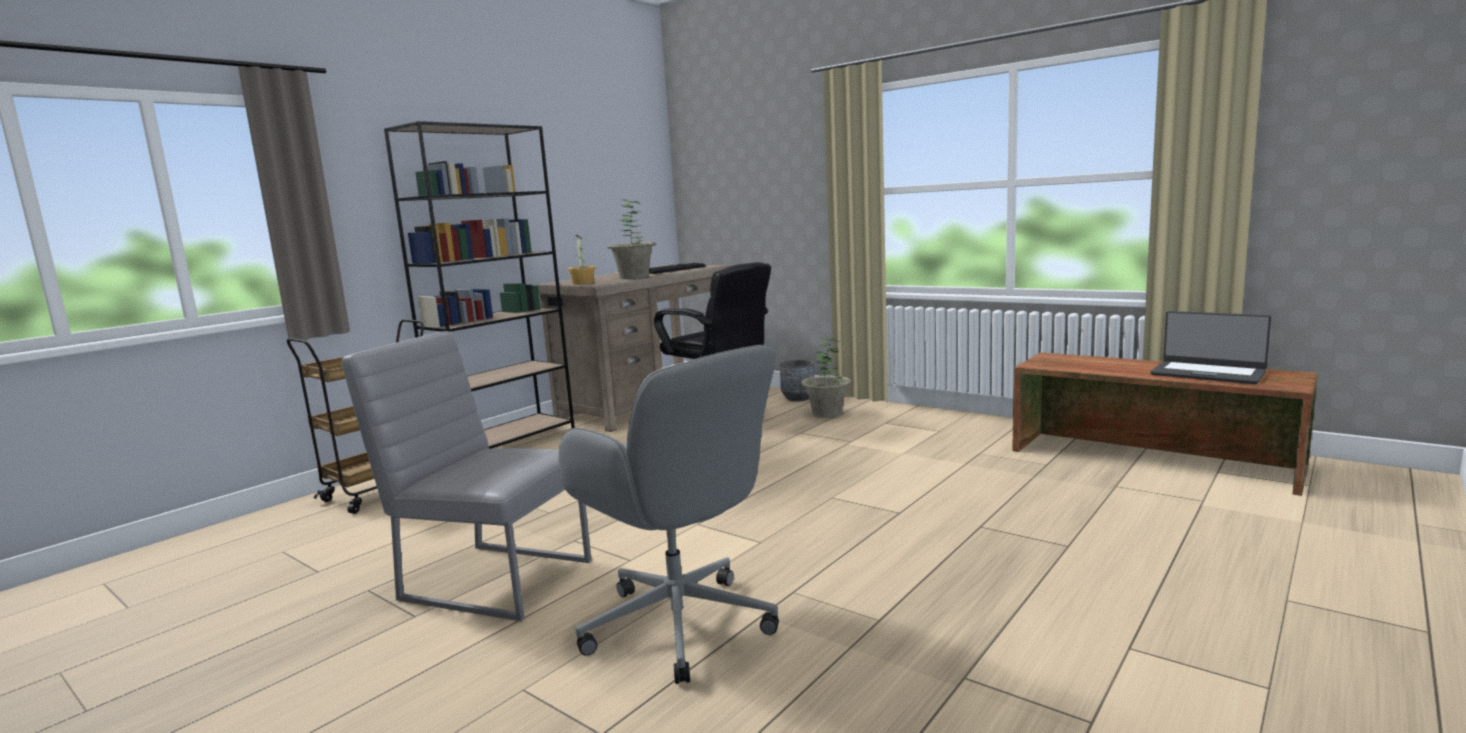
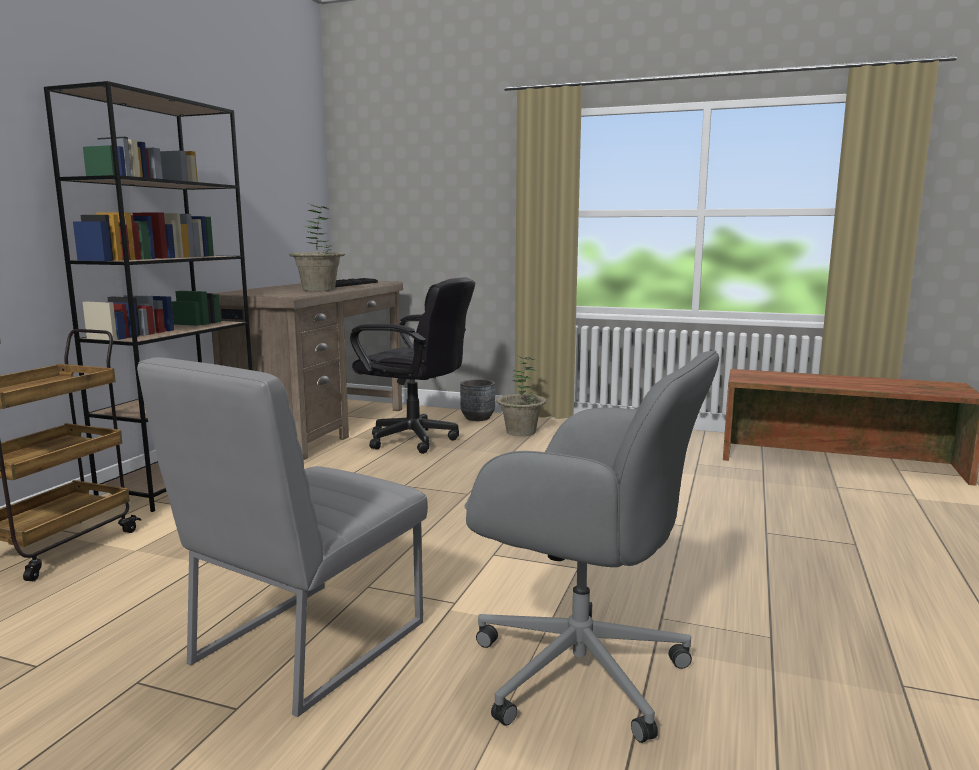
camera: 20 degrees left, 0 degrees up
(493, 578) = (304, 645): grey chair -> grey chair turned 60 degrees counterclockwise
(582, 283) = (268, 294): potted plant -> none
(1207, 373) = (891, 384): laptop -> none

